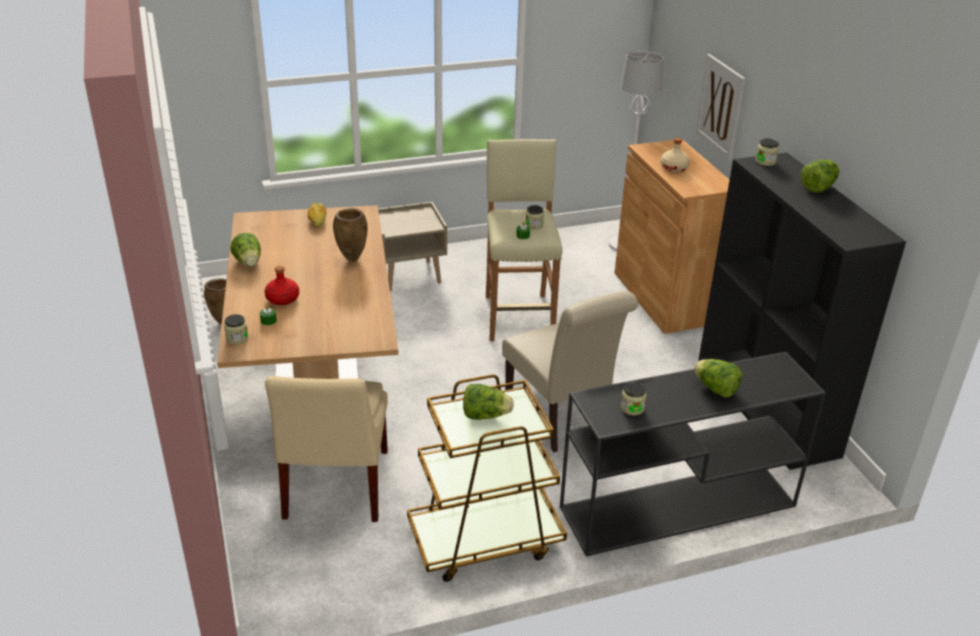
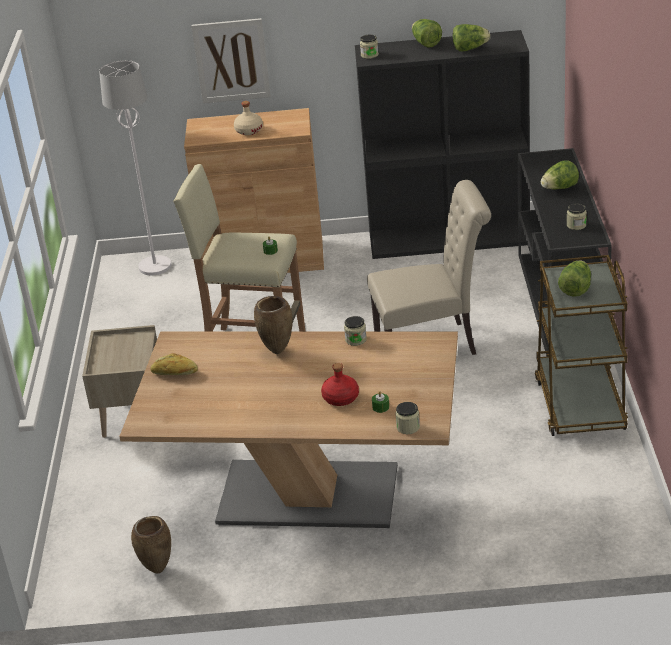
camera: 70 degrees left, 0 degrees up
(249, 263) = (252, 422): lettuce -> lettuce (470, 49)
(335, 488) = (491, 487): beige chair -> none
(534, 225) = (253, 242): jar -> jar (356, 340)

